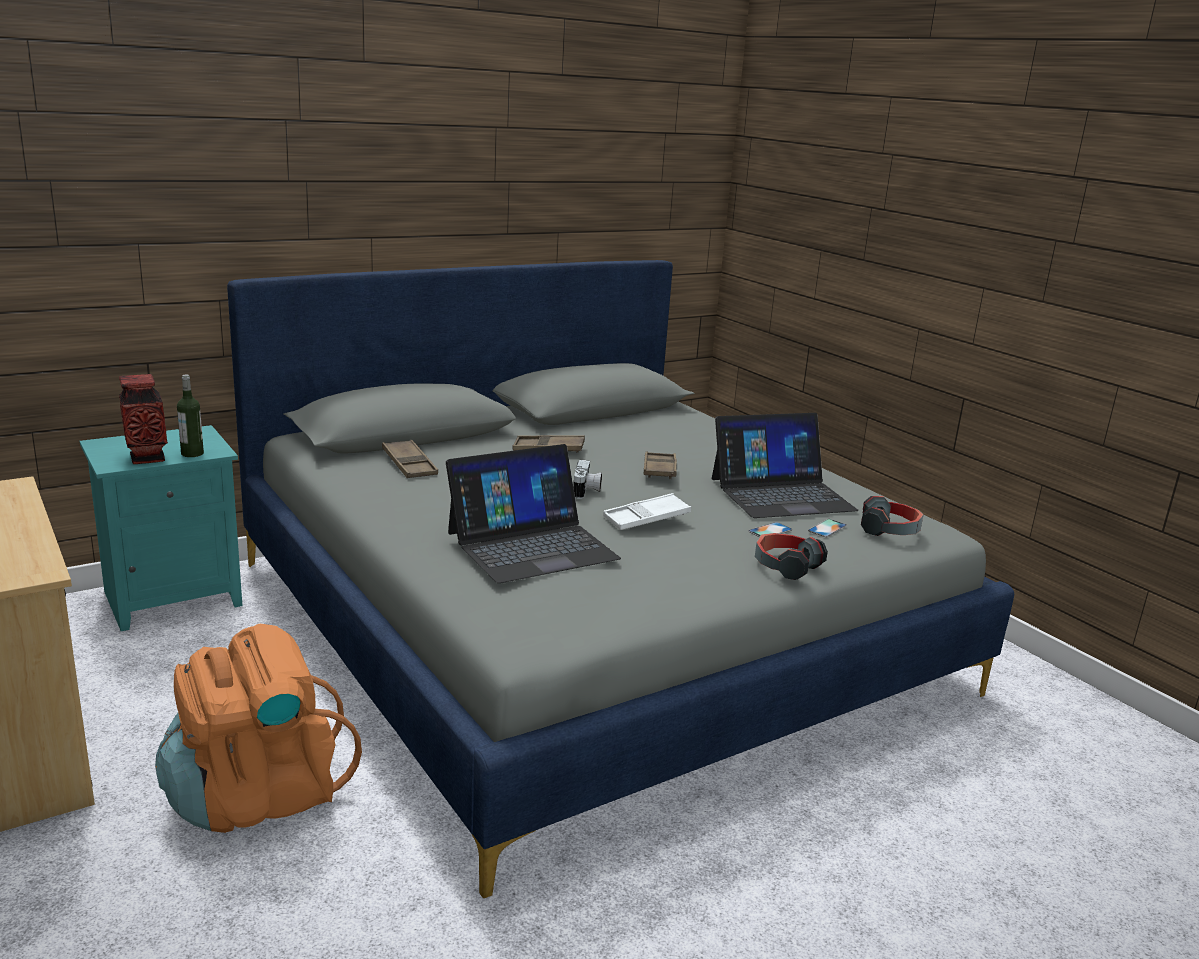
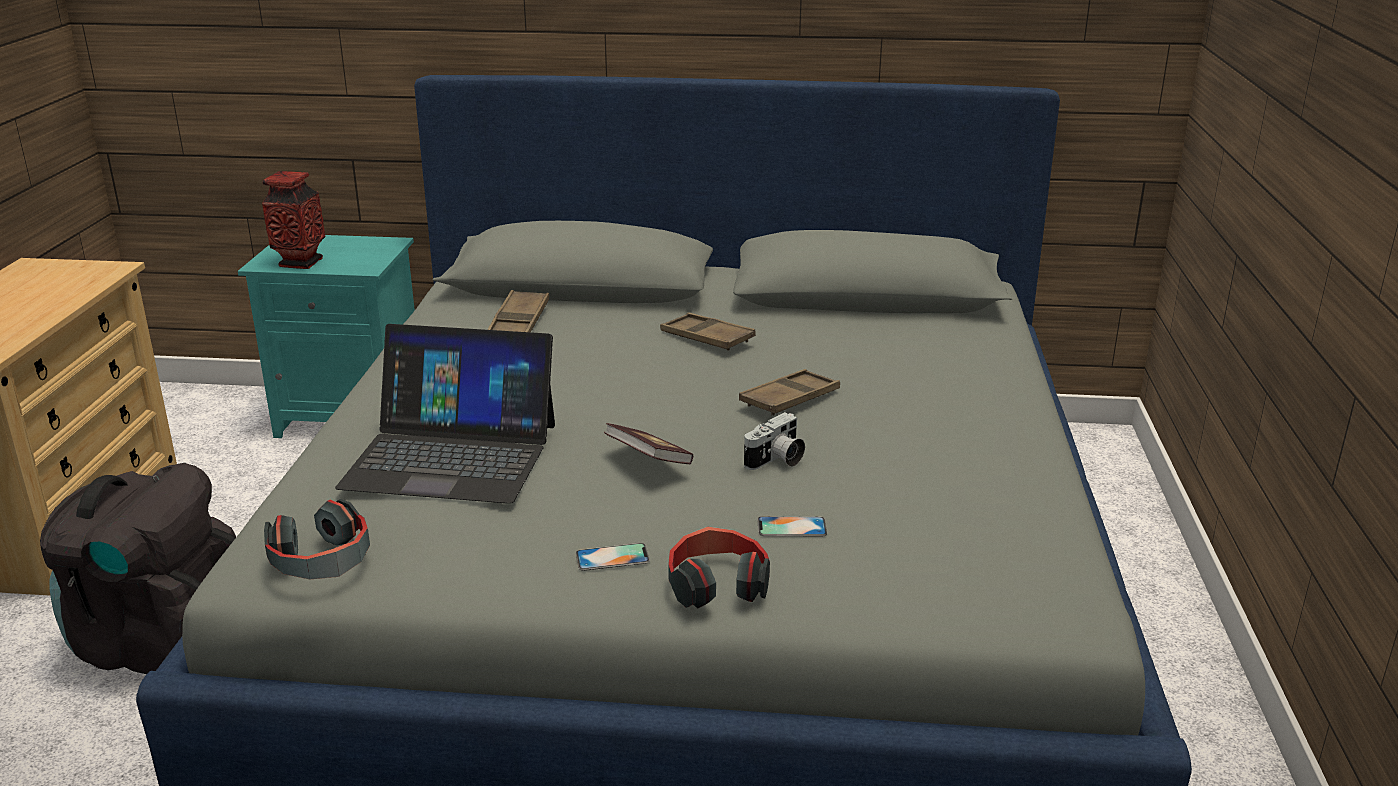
camera: 40 degrees right, 5 degrees up
(192, 453) = (343, 266): bottle -> none
(257, 795) = (163, 642): orange backpack -> black backpack
(586, 491) = (644, 404): camera -> camera (776, 460)
(646, 518) = (648, 460): white tray -> book
(781, 494) = (905, 478): laptop -> none
(827, 528) = (881, 550): phone -> phone (612, 557)
(889, 530) = (980, 583): headphones -> headphones (322, 561)

